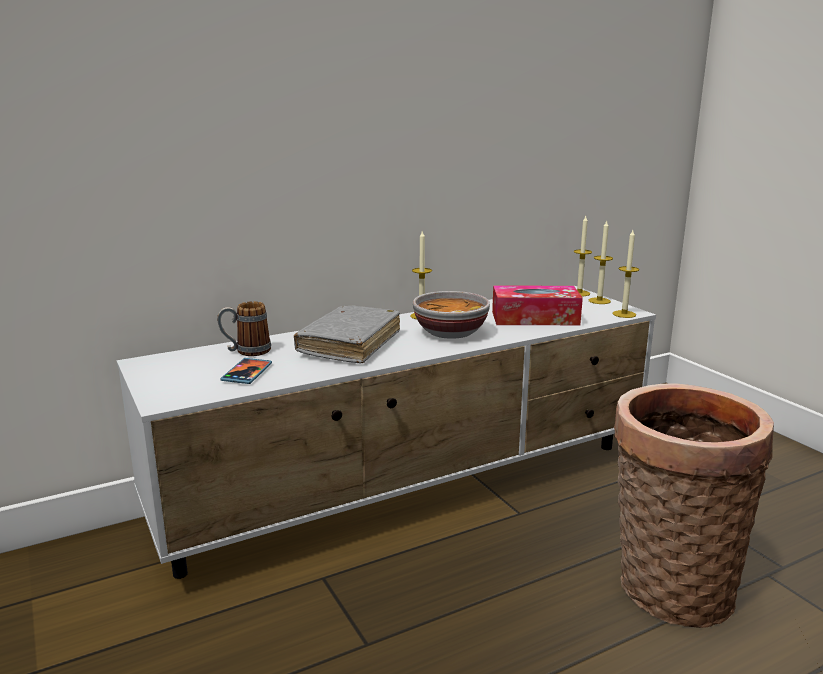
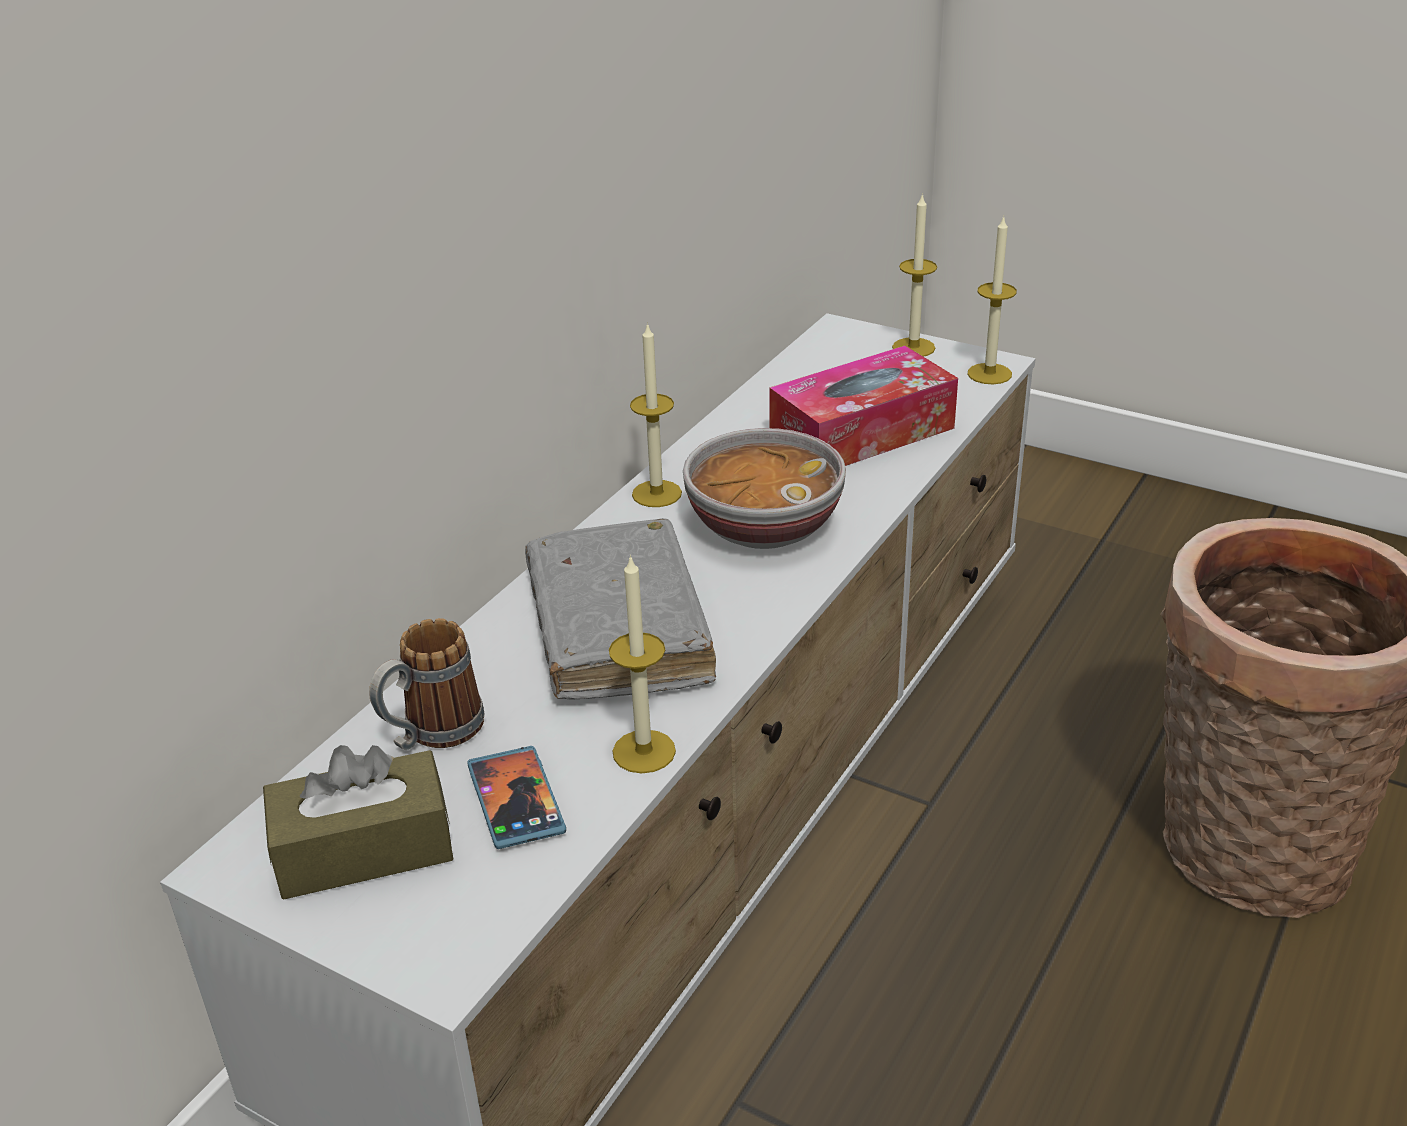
camera: 30 degrees left, 15 degrees up
(182, 370) = (364, 849): none -> brown tissue box
(579, 293) = (859, 335): candle -> candle (644, 751)

